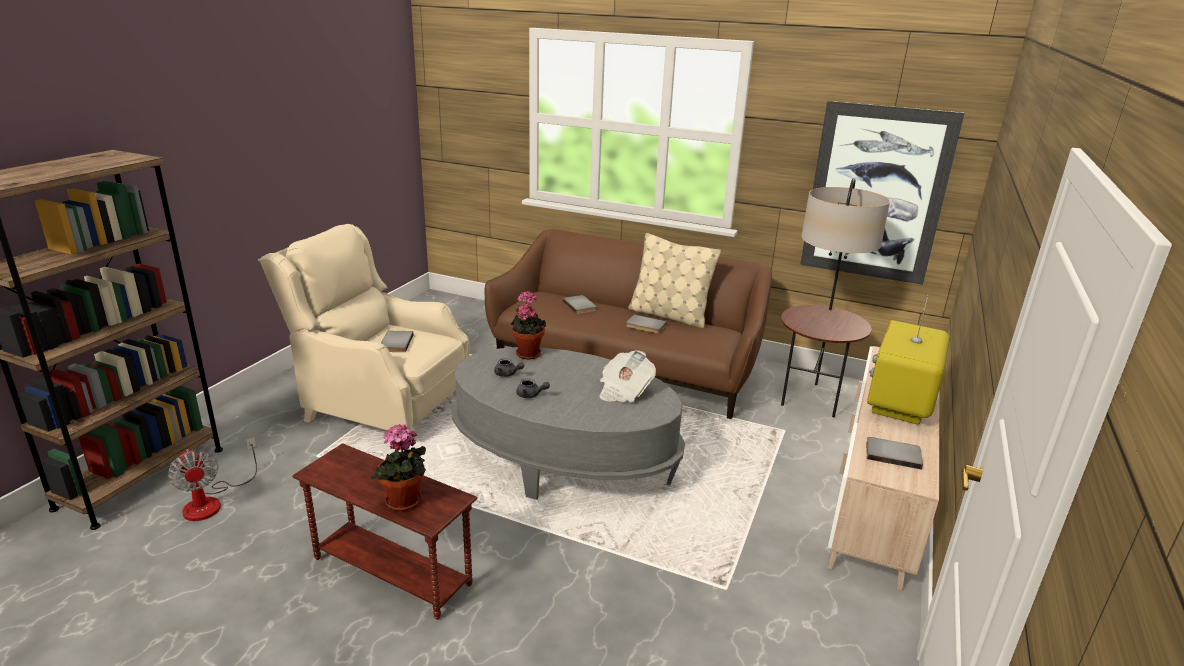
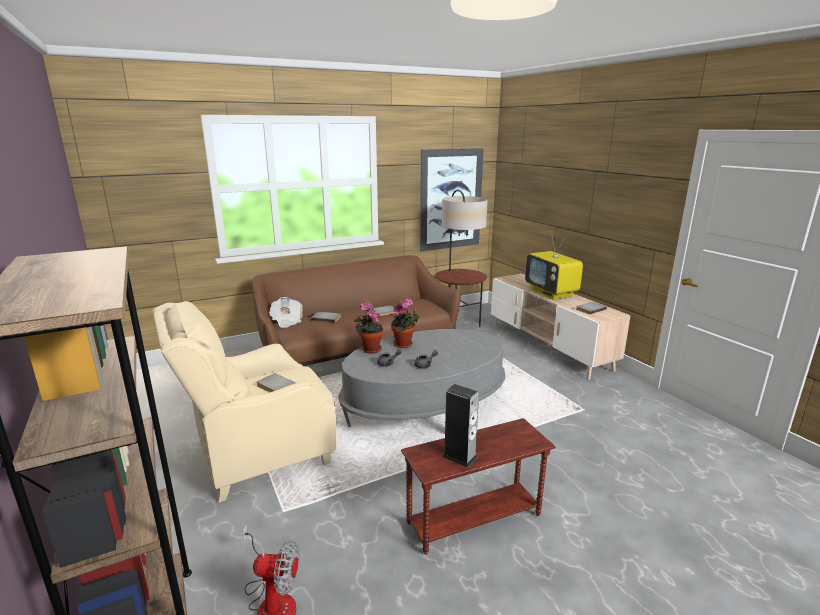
camera: 50 degrees left, 5 degrees down
(354, 479) = (459, 456): none -> speaker
(404, 503) = (509, 445): potted plant -> potted plant (404, 344)
(624, 391) = (455, 340): newspaper -> newspaper (286, 321)
(669, 315) = (379, 303): beige pillow -> none

